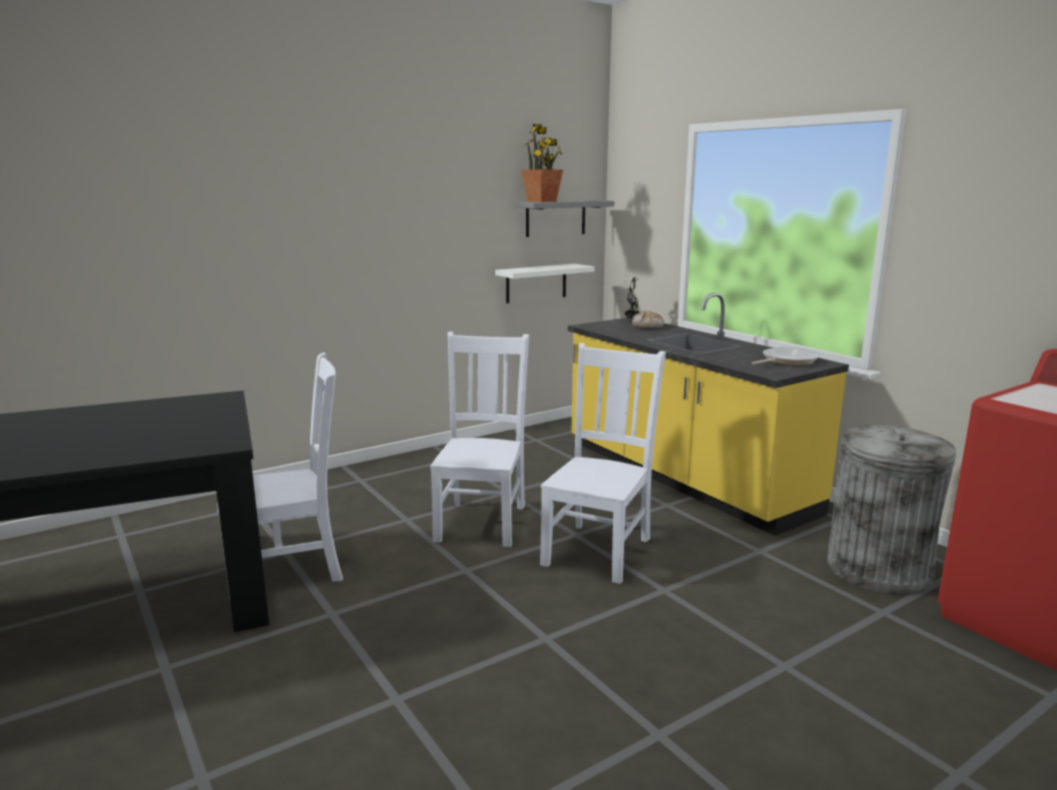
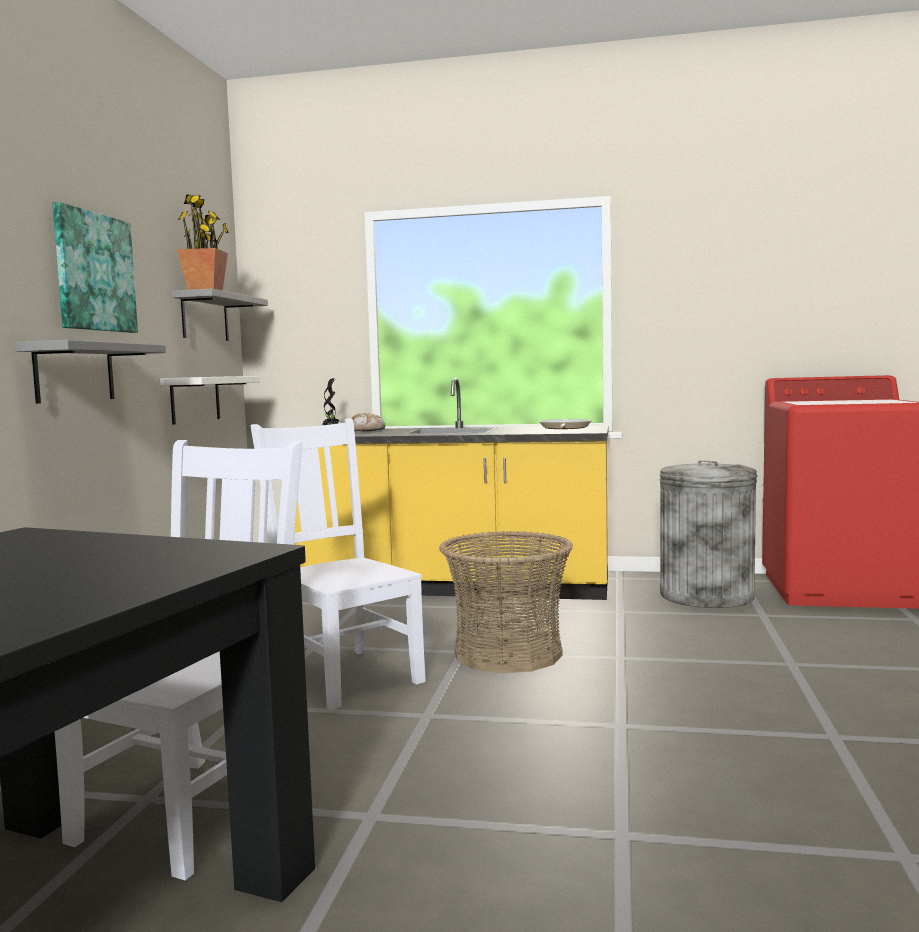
camera: 45 degrees left, 10 degrees down
(406, 272) = (74, 372): none -> grey shelf
(430, 200) = (94, 272): none -> picture
(599, 550) = (508, 653): white chair -> basket

